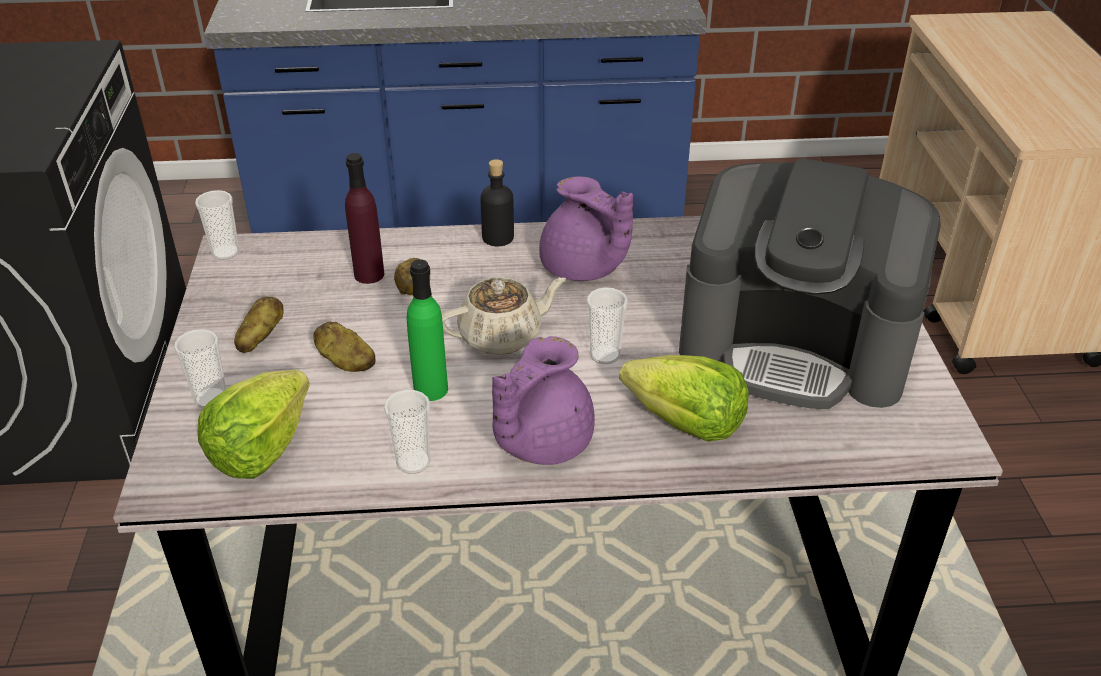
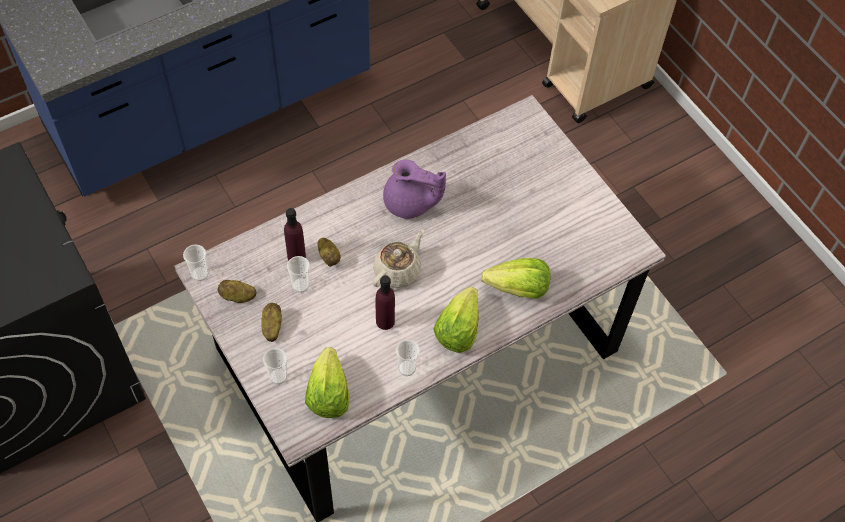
camera: 30 degrees left, 20 degrees up
(345, 362) = (329, 323): potato -> potato (238, 296)
(430, 389) = (385, 321): green bottle -> purple bottle
(498, 237) = (349, 198): black bottle -> none
(539, 442) = (458, 330): purple teapot -> lettuce
(605, 355) = (457, 261): cup -> cup (300, 285)
(796, 345) = (545, 214): coffee machine -> none

